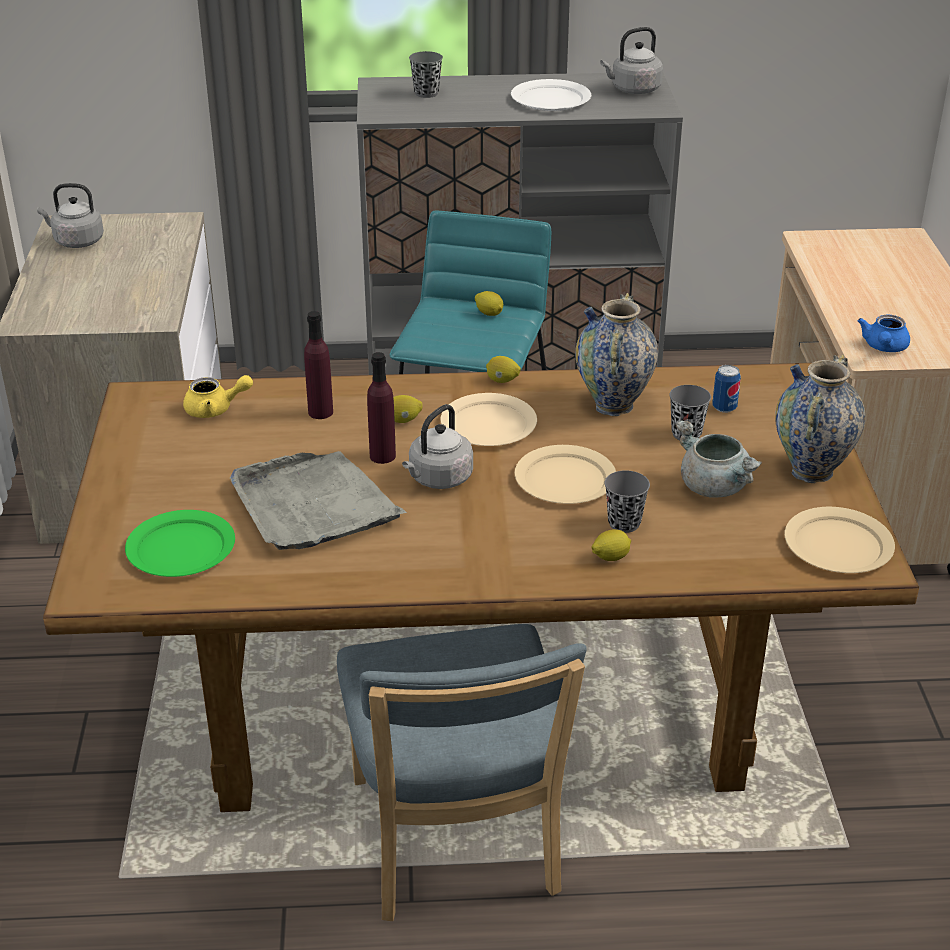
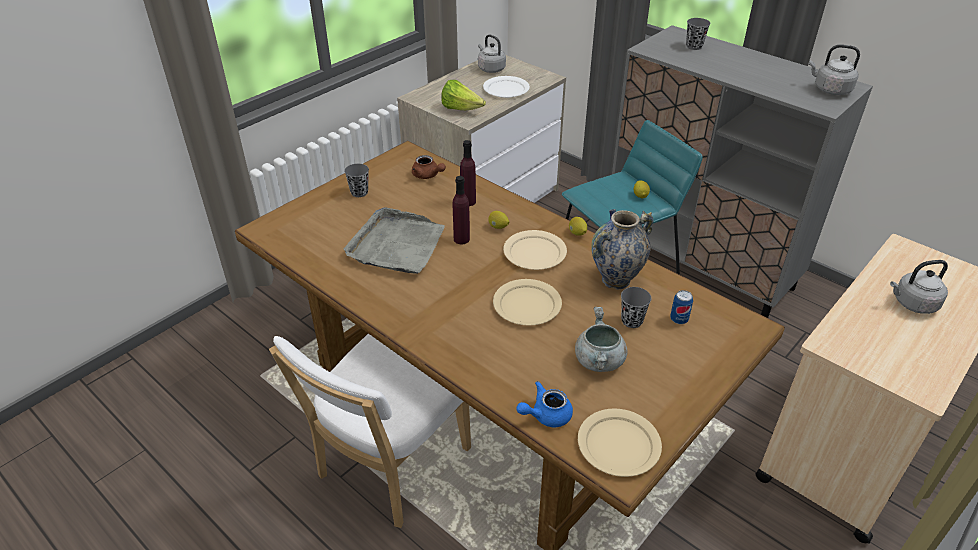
camera: 45 degrees right, 5 degrees up
(122, 310) = (461, 109): none -> lettuce
(181, 548) = (319, 232): green plate -> none
(215, 409) = (427, 175): yellow teapot -> brown teapot
(438, 479) = (468, 266): grey kettle -> grey kettle (912, 304)
(456, 845) = (389, 467): blue chair -> white chair
(550, 99) = (763, 76): white plate -> white plate (505, 89)
(610, 557) = (483, 361): lemon -> none
(624, 523) = (519, 348): grey cup -> grey cup (359, 192)
(811, 471) = (673, 390): vase -> none
(883, 347) = (848, 344): blue teapot -> blue teapot (546, 415)

